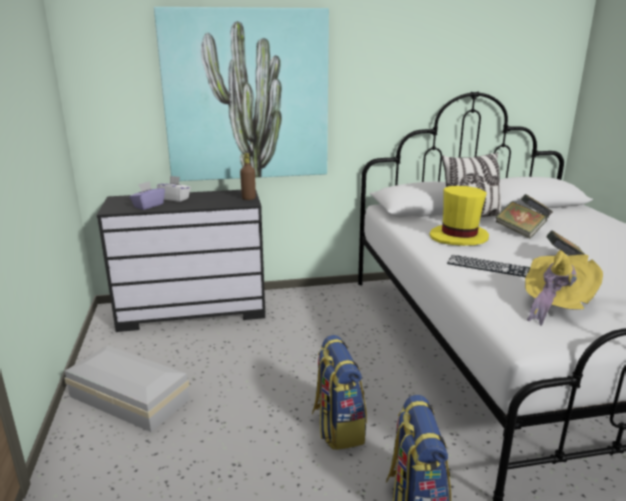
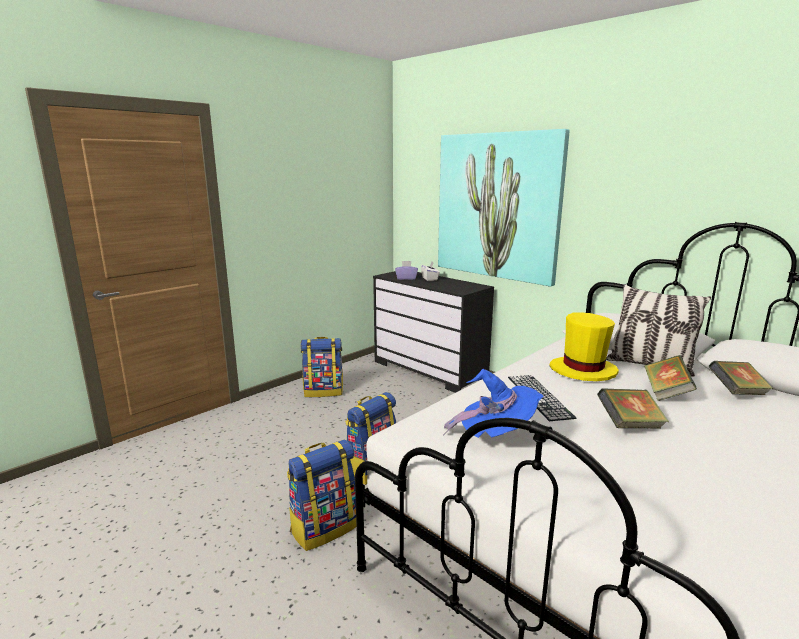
camera: 55 degrees right, 5 degrees down
(129, 396) = (324, 391): white storage box -> backpack
(248, 198) = (469, 290): brown bottle -> none
(554, 306) = (496, 436): yellow hat -> blue hat

